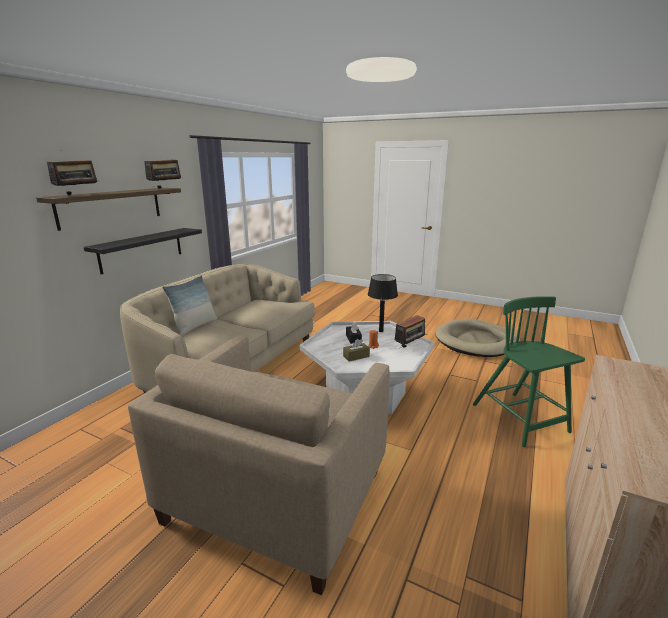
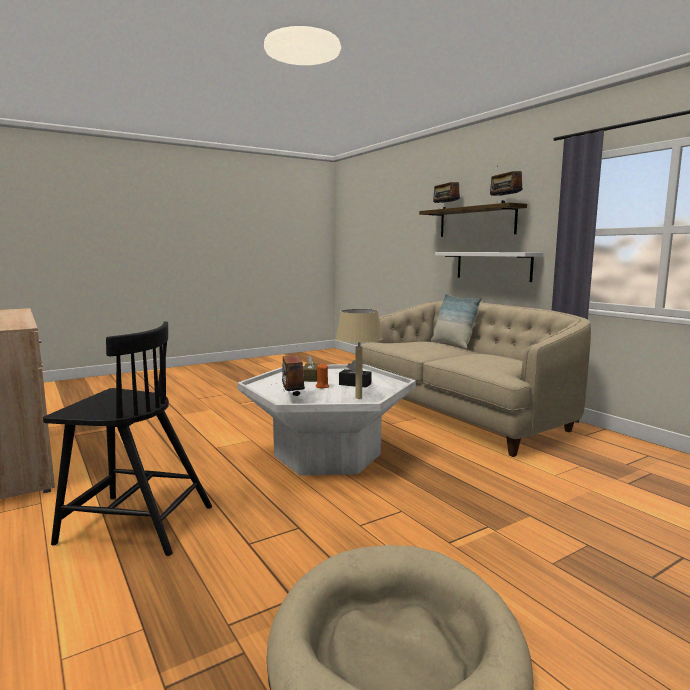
camera: 120 degrees right, 10 degrees down
(142, 249) = (493, 265): black shelf -> white shelf
(276, 495) = (254, 404): beige armchair -> none
(380, 331) = (359, 397): black table lamp -> beige table lamp
(520, 419) = (134, 524): green chair -> black chair

